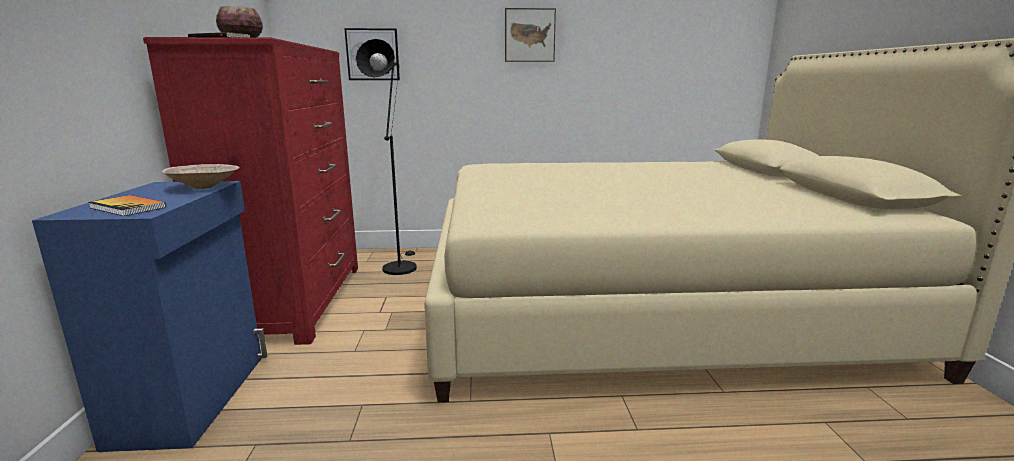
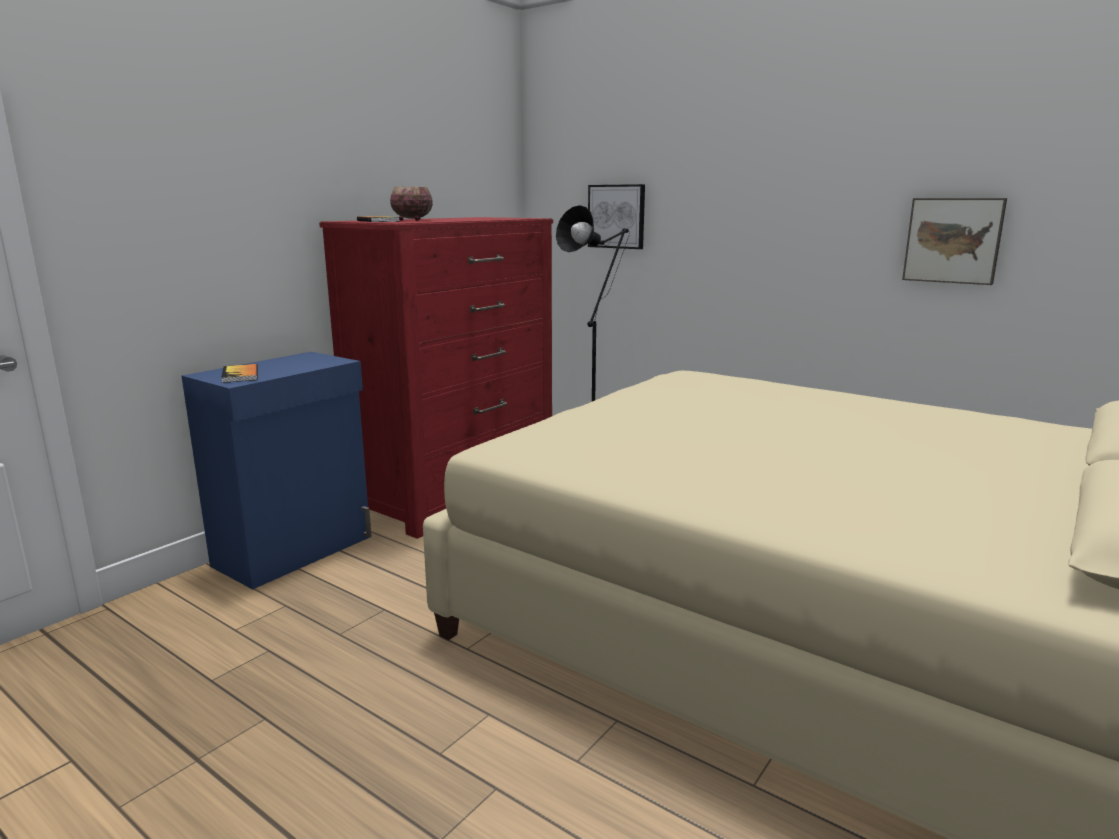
camera: 40 degrees right, 0 degrees up
(205, 187) = (323, 363): beige bowl -> none
(529, 35) = (816, 190): picture -> picture (953, 240)

